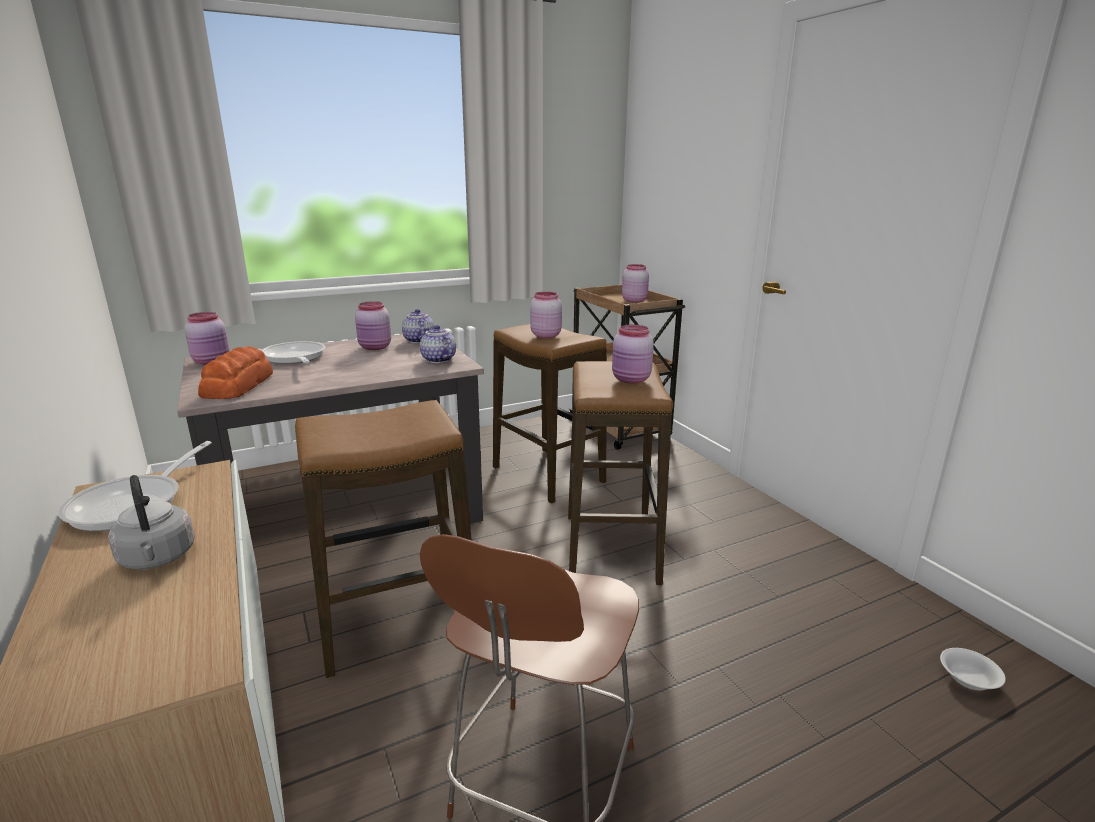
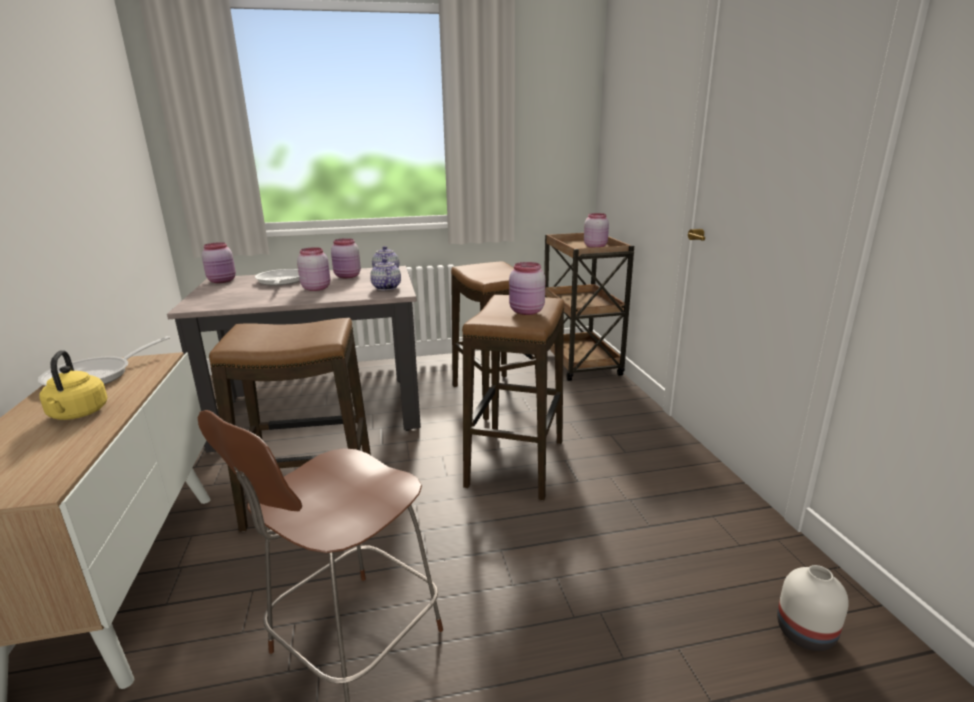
camera: 15 degrees right, 0 degrees up
(158, 559) = (78, 414): grey kettle -> yellow kettle
(239, 385) = (224, 299): bread -> none
(545, 335) = (490, 272): pink jar -> pink jar (316, 288)
(969, 679) = (806, 633): white bowl -> white vase

